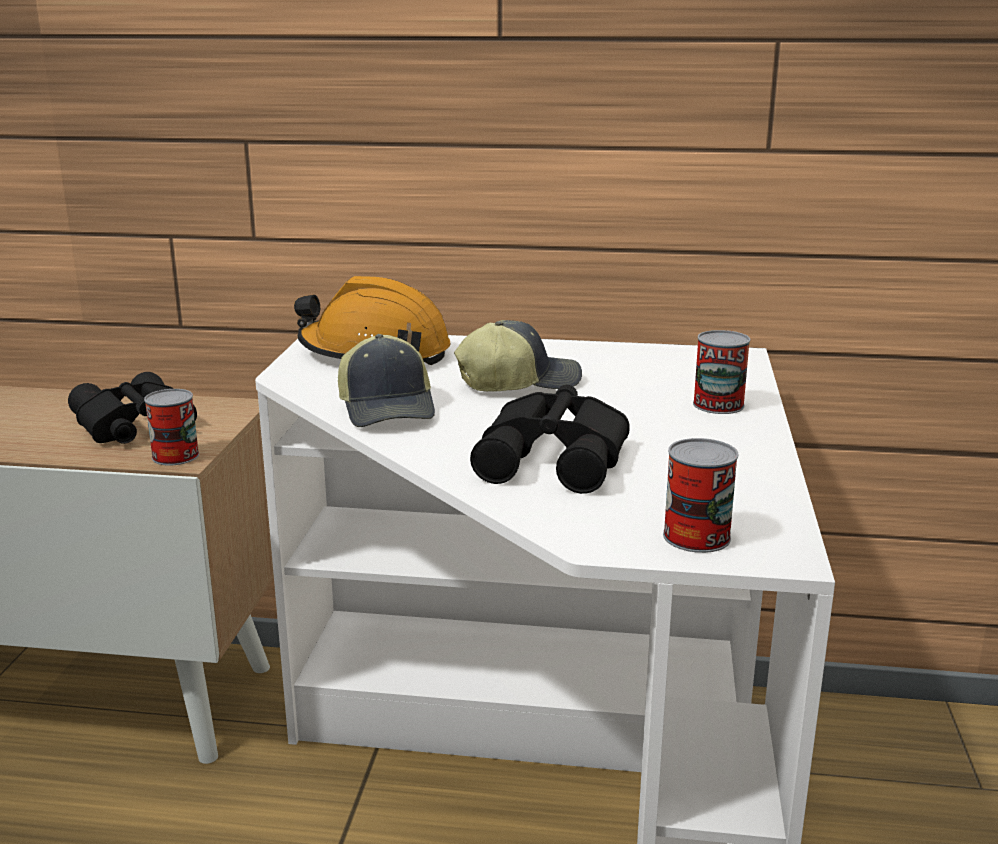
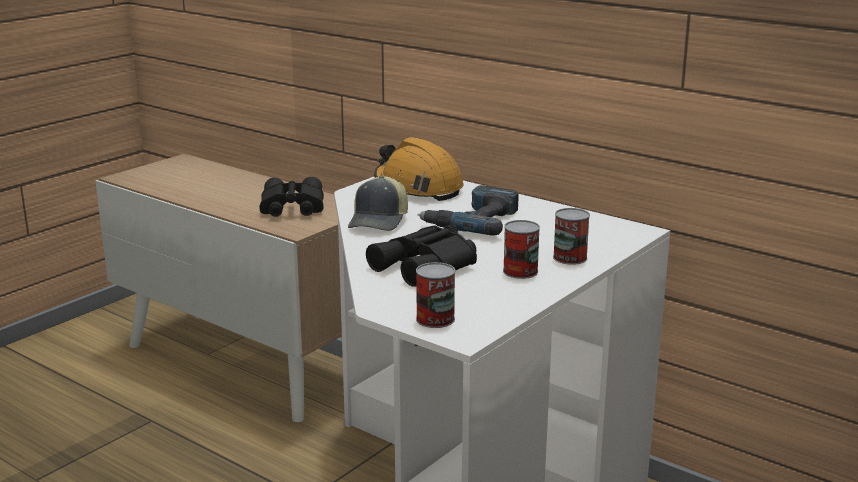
camera: 30 degrees right, 0 degrees up
(175, 456) = (294, 229): can -> can (520, 271)
(518, 382) = (473, 221): cap -> power drill

